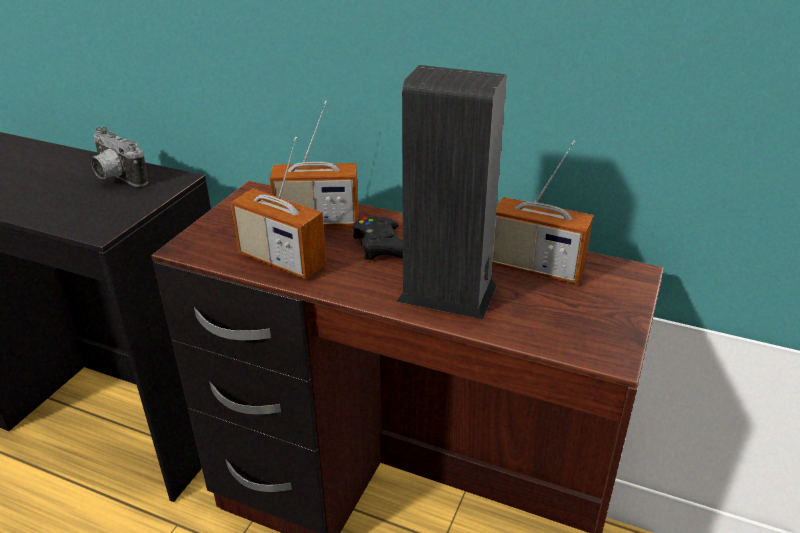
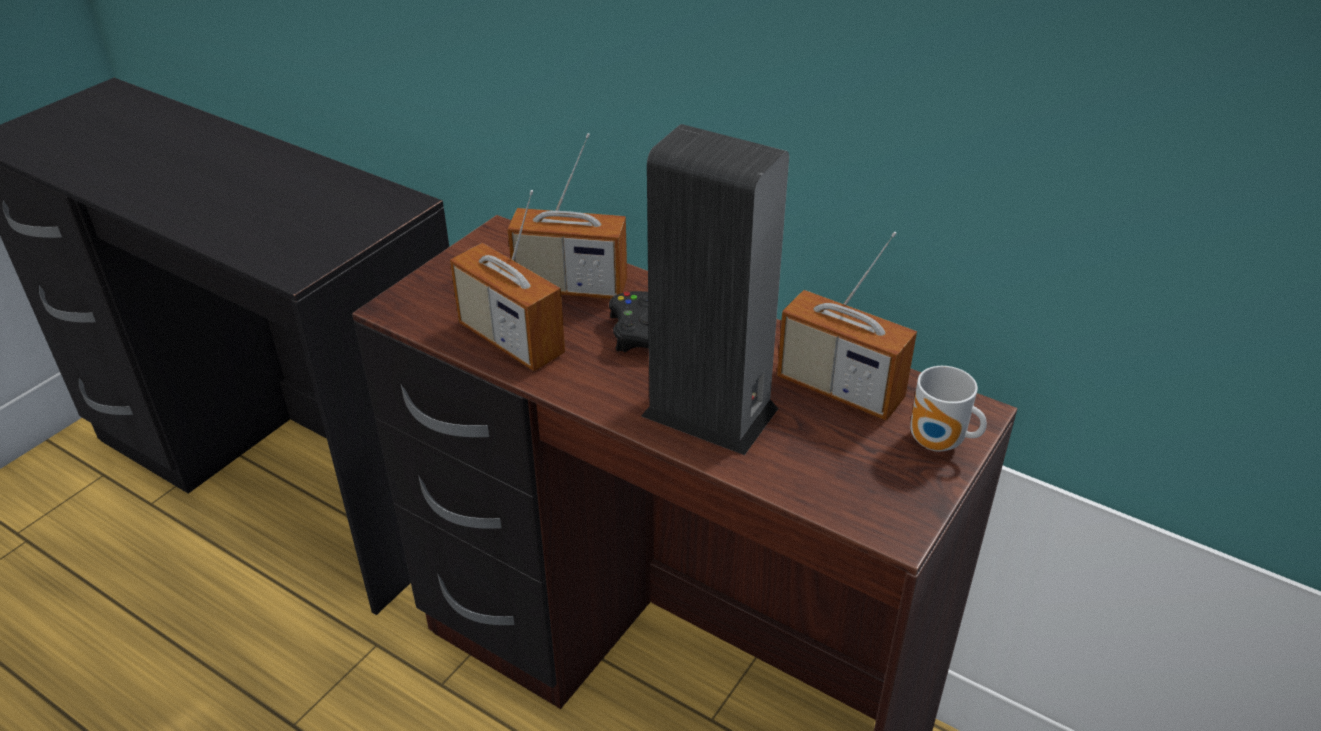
camera: 10 degrees right, 5 degrees up
(116, 178) = (329, 194): camera -> none
(619, 296) = (938, 444): none -> mug

